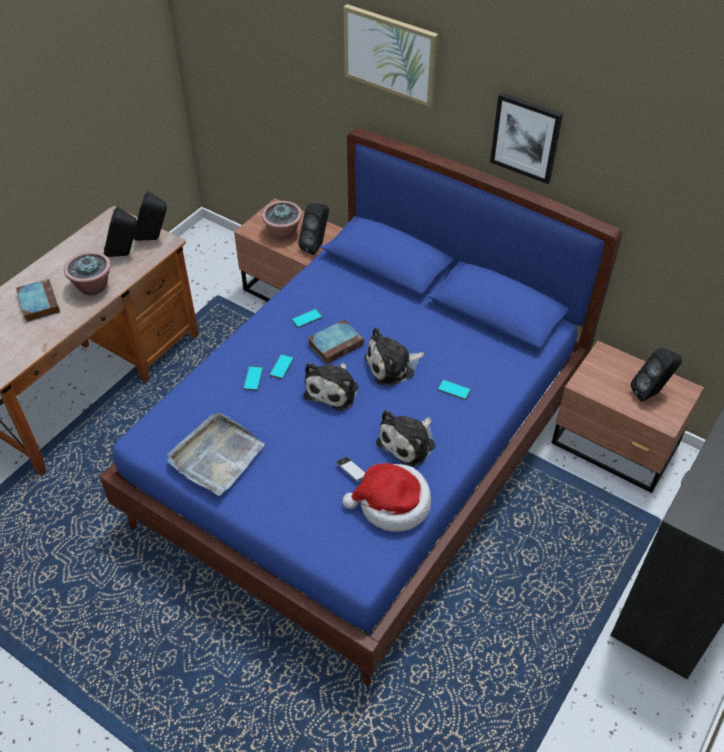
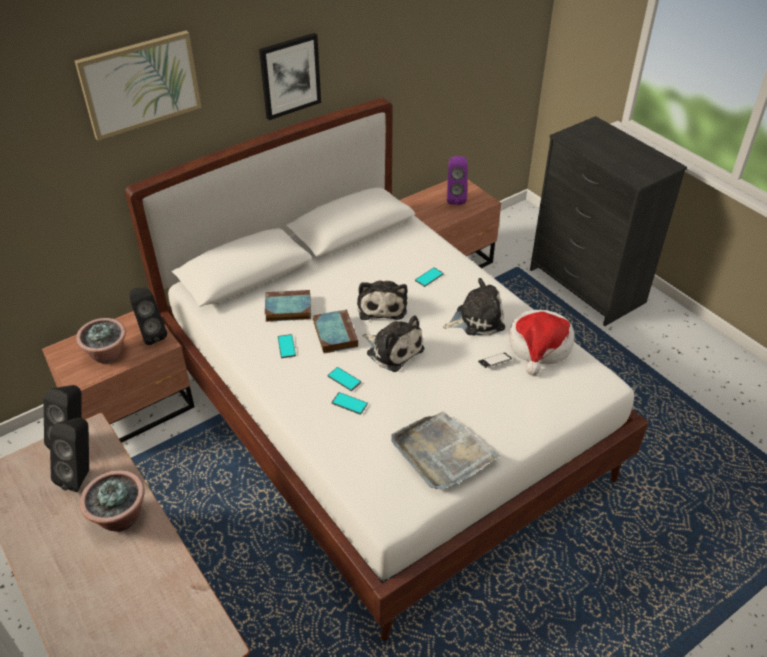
camera: 70 degrees left, 5 degrees down
(38, 303) = (108, 585): book -> book (287, 309)
(363, 459) = (383, 418): blue bed -> white bed
(409, 443) = (476, 319): plush toy -> plush toy turned 75 degrees counterclockwise
(650, 393) = (455, 198): black speaker -> purple speaker

